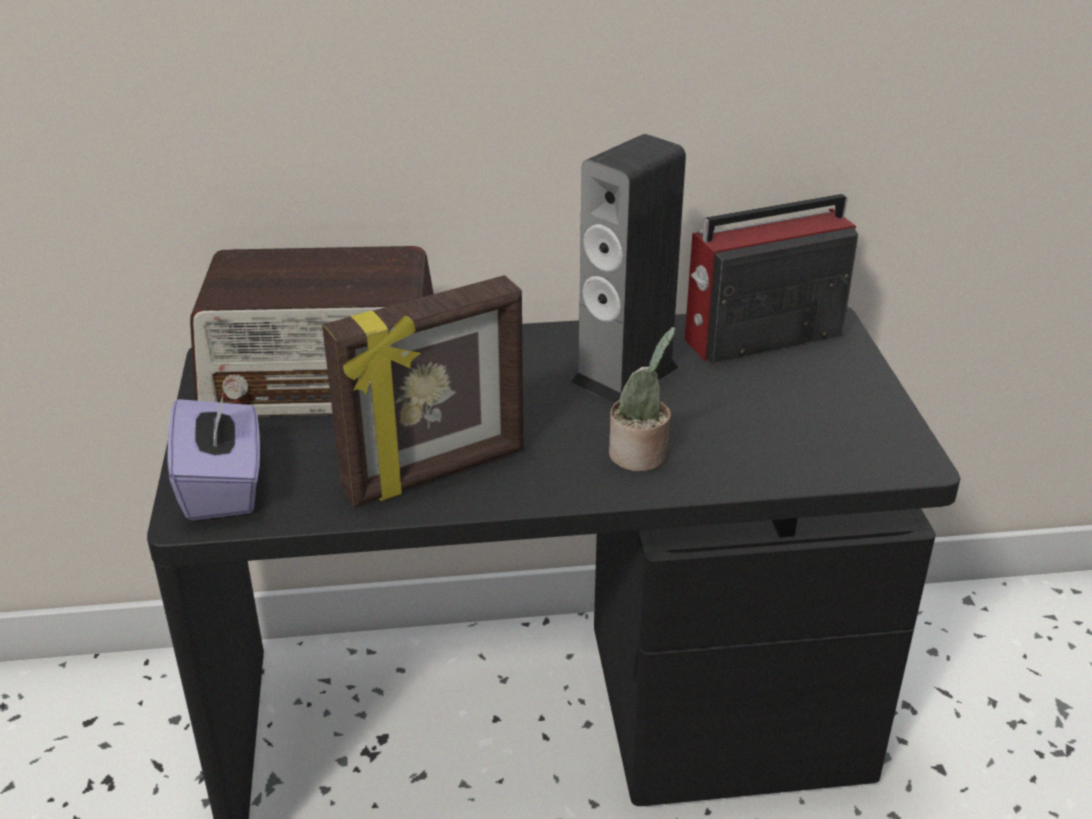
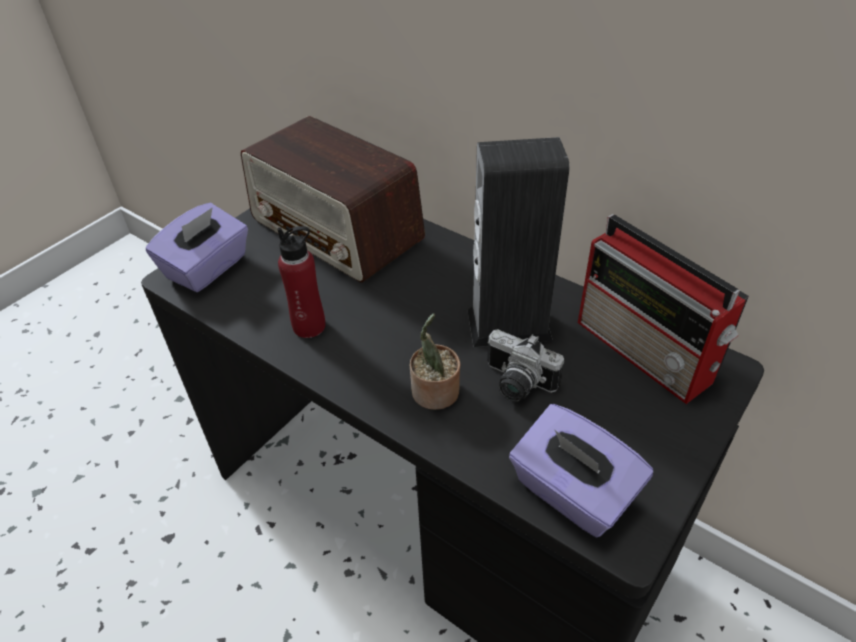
camera: 45 degrees right, 10 degrees up
(436, 473) = (309, 326): picture frame -> red bottle
(695, 412) = (516, 384): none -> camera
(760, 338) = (647, 352): radio -> radio turned 150 degrees counterclockwise
(840, 457) = (572, 493): none -> purple tissue box

